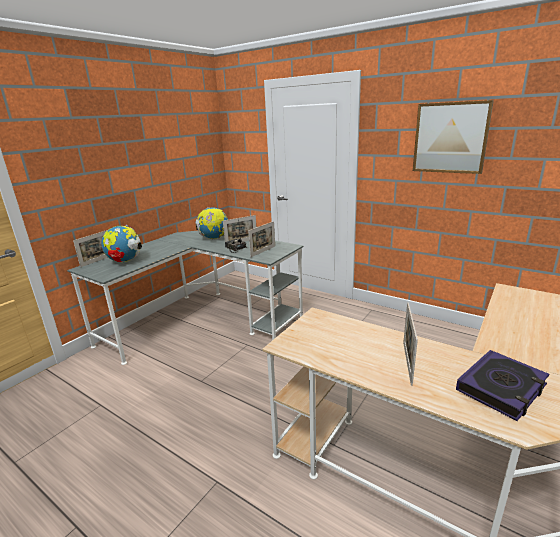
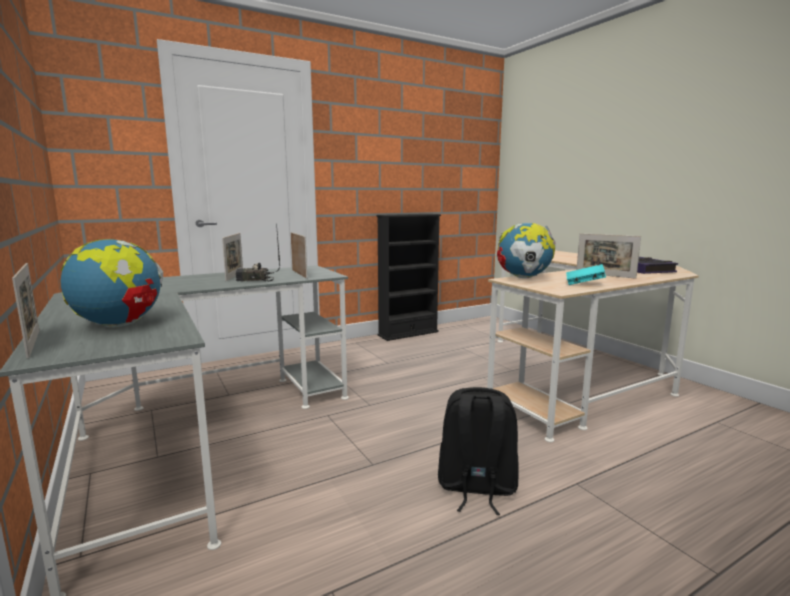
camera: 65 degrees left, 10 degrees down
(192, 429) = (476, 488): none -> black backpack
(214, 238) = (175, 282): globe -> globe (524, 278)
(332, 354) = (584, 284): none -> turquoise book
(424, 323) = (408, 333): none -> black bookcase
(450, 138) = (401, 145): picture -> none

